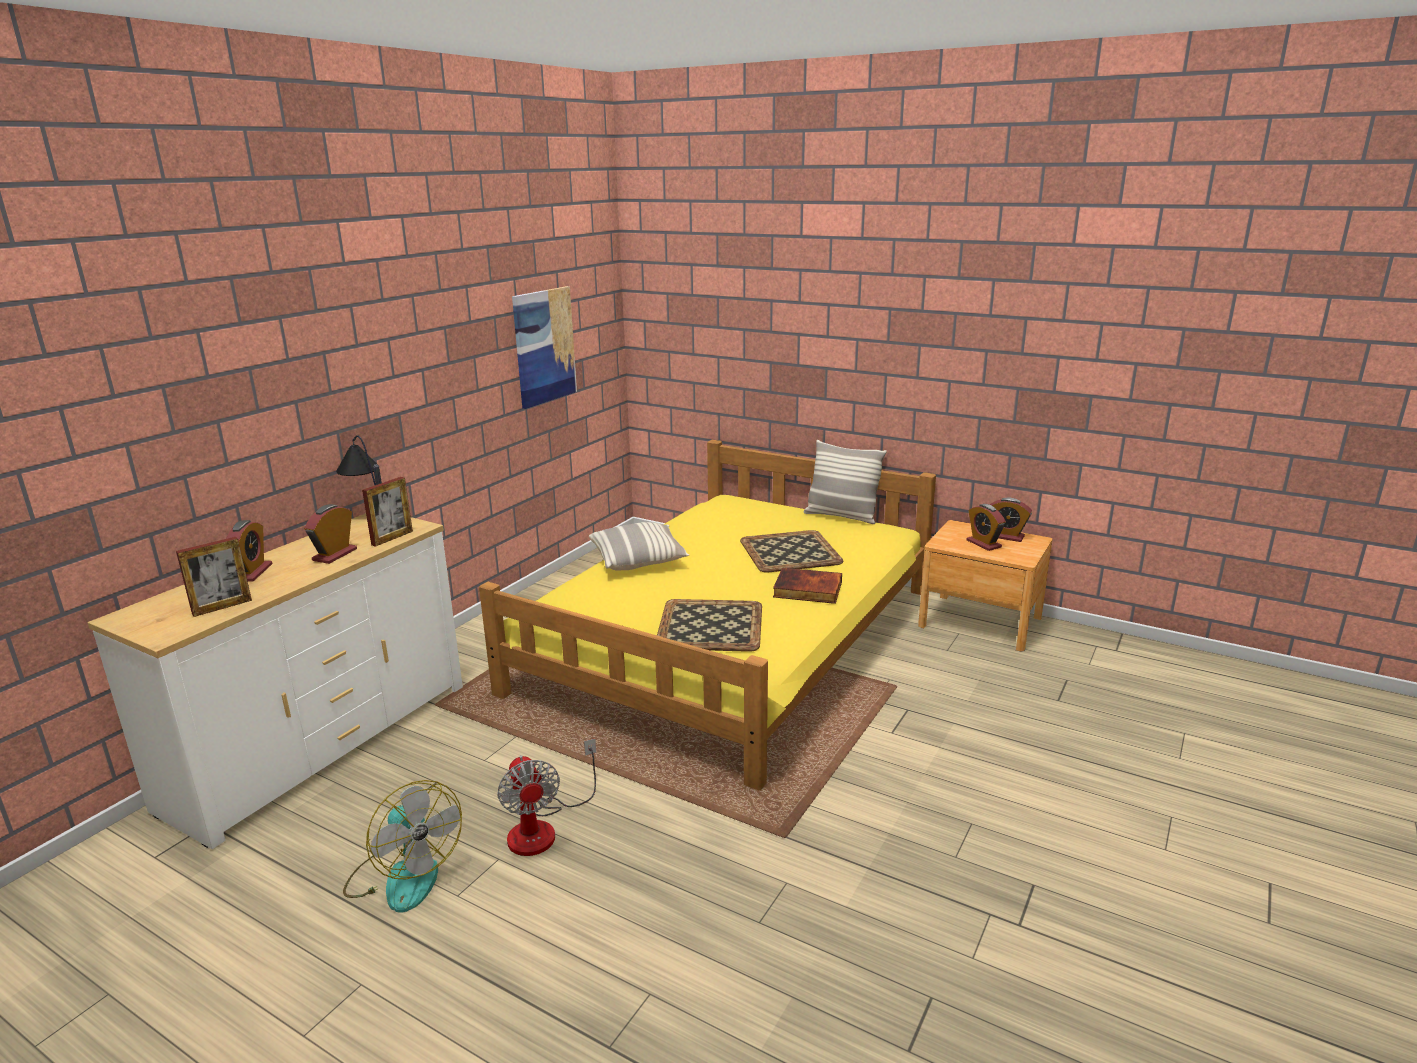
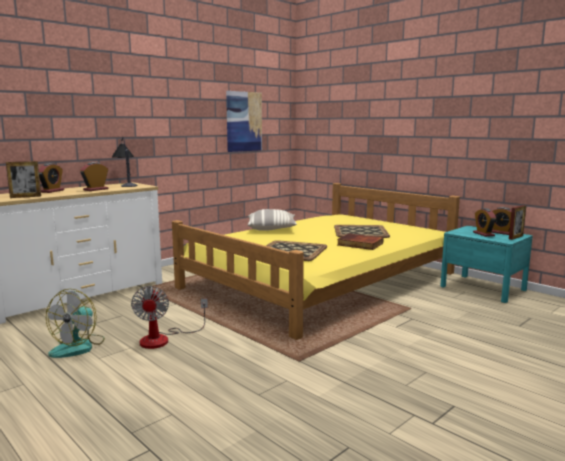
camera: 15 degrees right, 10 degrees down
(392, 538) = (128, 187): picture frame -> picture frame (515, 237)
(404, 875) = (78, 346): fan -> fan turned 45 degrees clockwise
(841, 516) = (403, 224): pillow -> none
(980, 621) = (483, 288): brown nightstand -> turquoise nightstand

